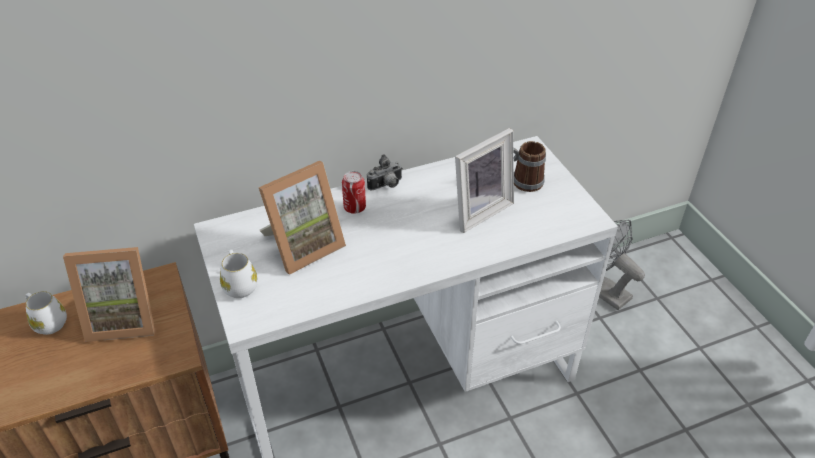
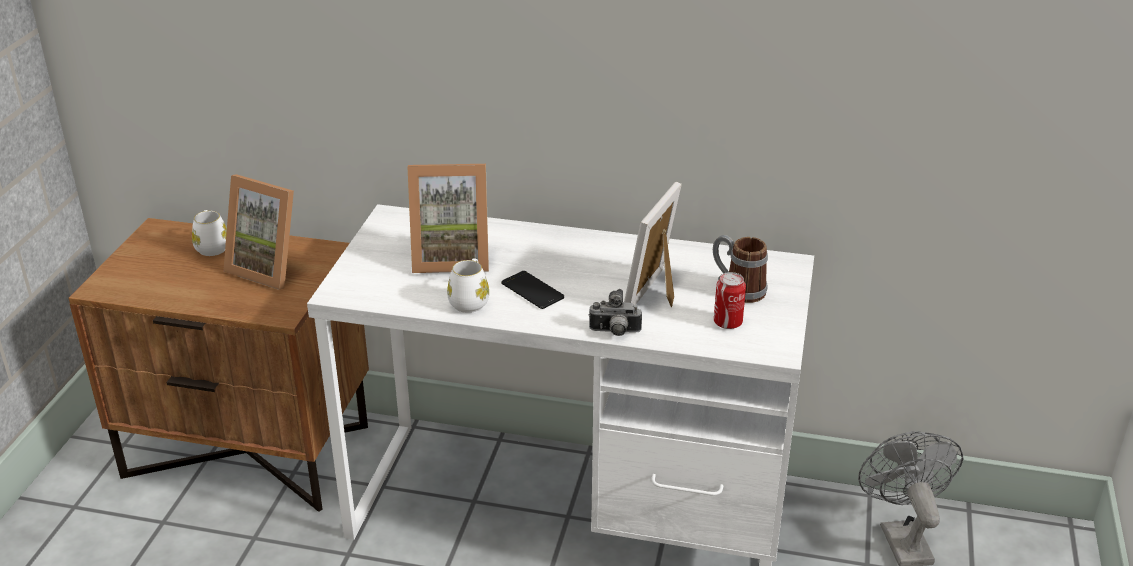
camera: 35 degrees right, 10 degrees down
(239, 284) = (363, 264): white mug -> white mug (470, 300)
(354, 208) = (534, 246): can -> can (727, 323)
(386, 186) = (588, 240): camera -> camera (615, 332)
(392, 247) = (532, 290): none -> phone
(478, 210) = (658, 295): picture frame -> picture frame turned 120 degrees clockwise

